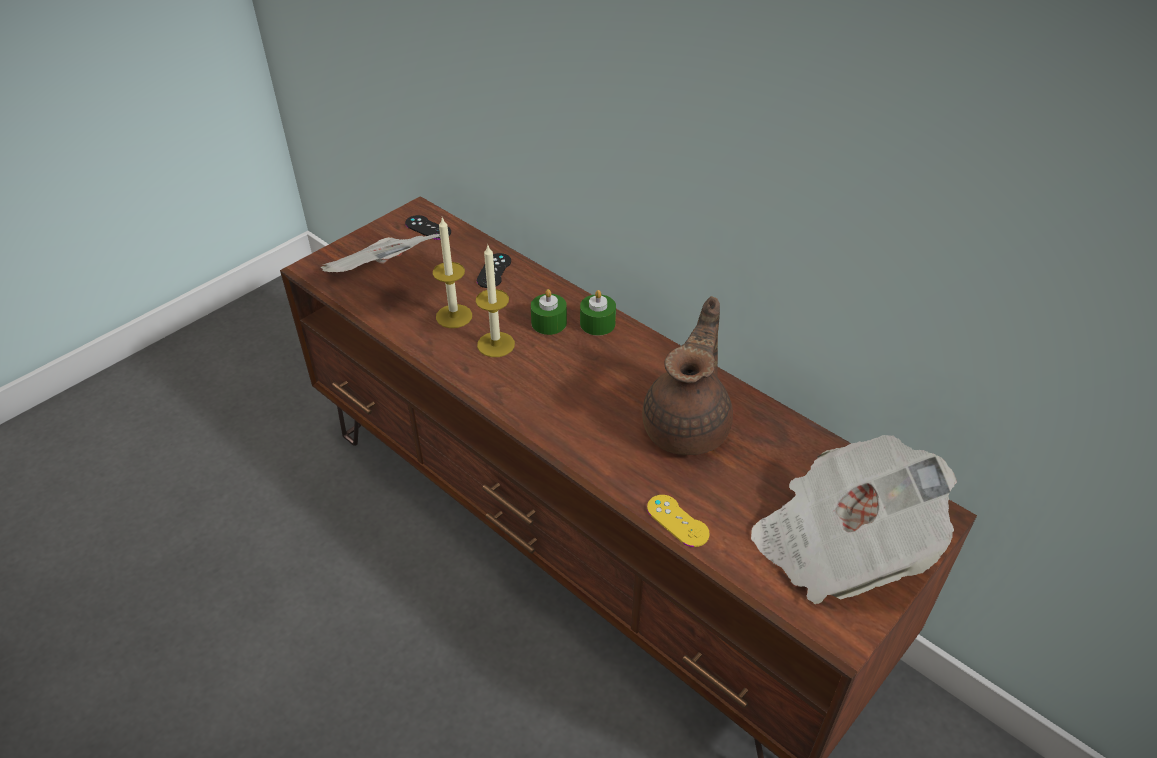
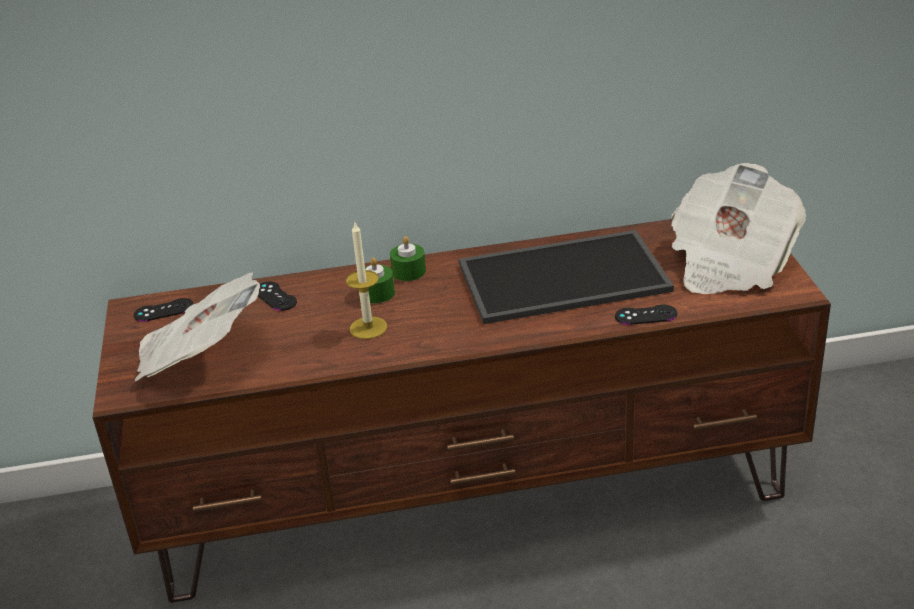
camera: 50 degrees left, 10 degrees down
(454, 316) = (304, 337): candle -> none
(677, 521) = (646, 315): yellow game controller -> black game controller
(688, 426) = (564, 275): brown teapot -> tray

